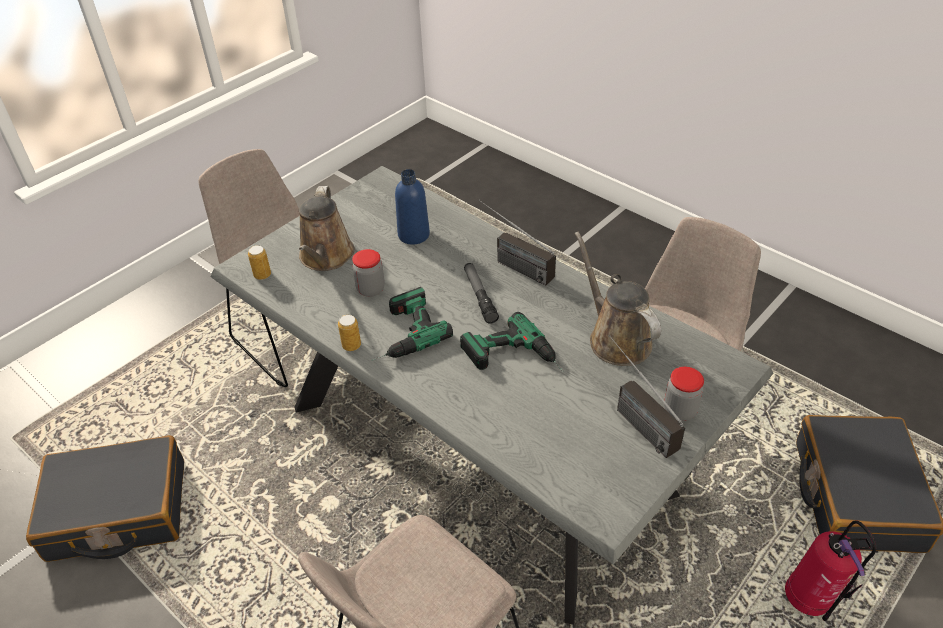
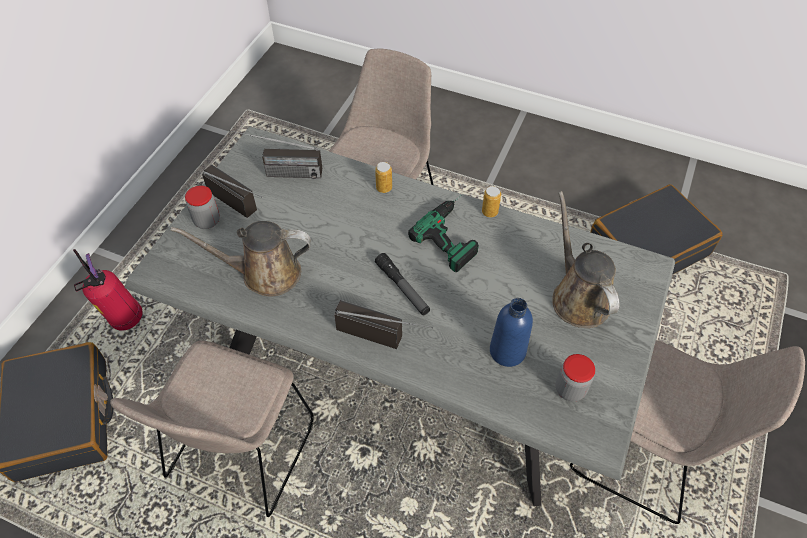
camera: 160 degrees right, 10 degrees up
(262, 275) = (620, 260): can -> can (384, 188)
(370, 289) = (509, 270): jar -> jar (570, 389)
(514, 359) = (349, 232): power drill -> none
(581, 454) = (279, 173): none -> radio
(616, 338) = (264, 273): brown watering can -> brown watering can turned 135 degrees clockwise

